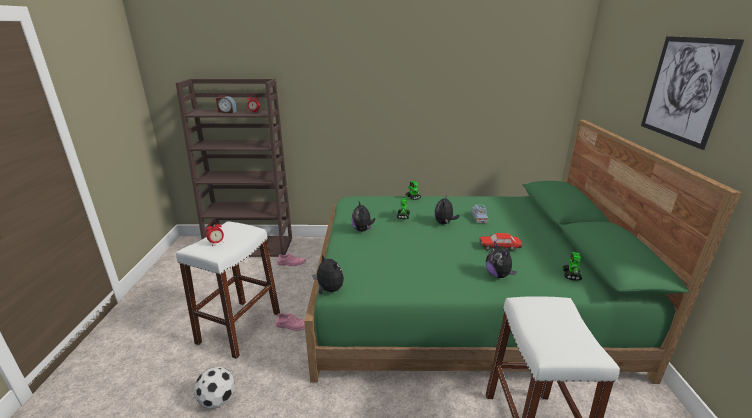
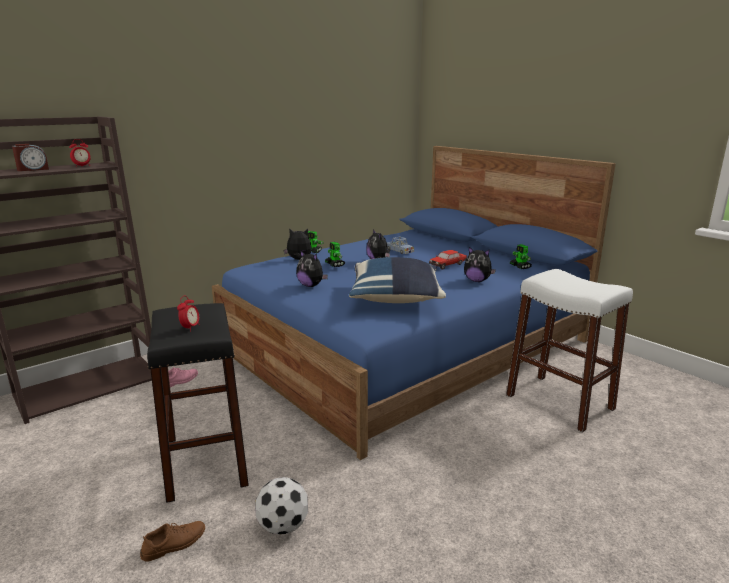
camera: 40 degrees left, 5 degrees down
(168, 373) = (174, 544): none -> brown shoe
(239, 327) = (206, 461): white stool -> black stool
(292, 325) = (271, 430): pink shoe -> none
(329, 290) = (365, 334): plush toy -> plush toy (299, 260)
(399, 266) = (396, 299): none -> blue pillow
(461, 302) = (408, 345): green bed -> blue bed
(685, 89) = (543, 99): picture -> none

